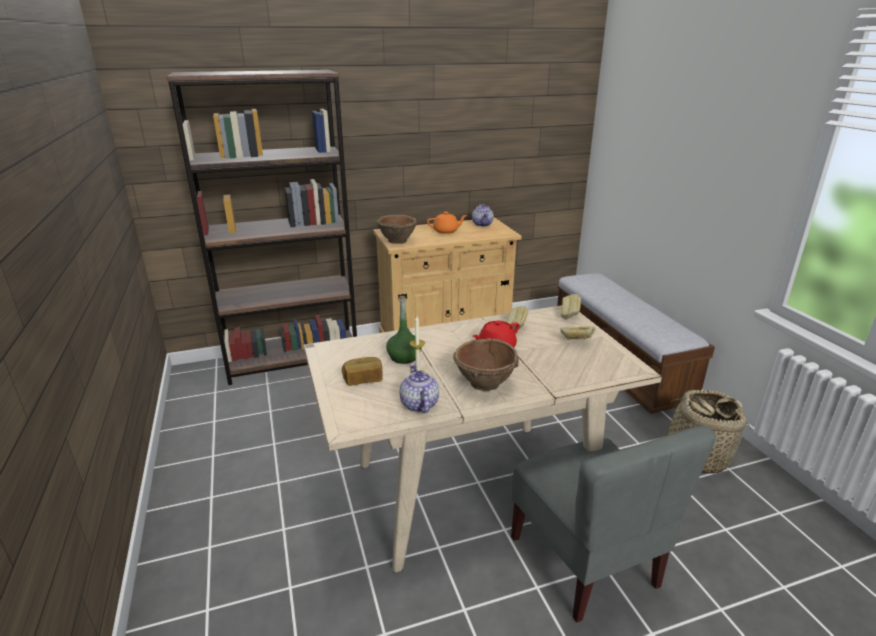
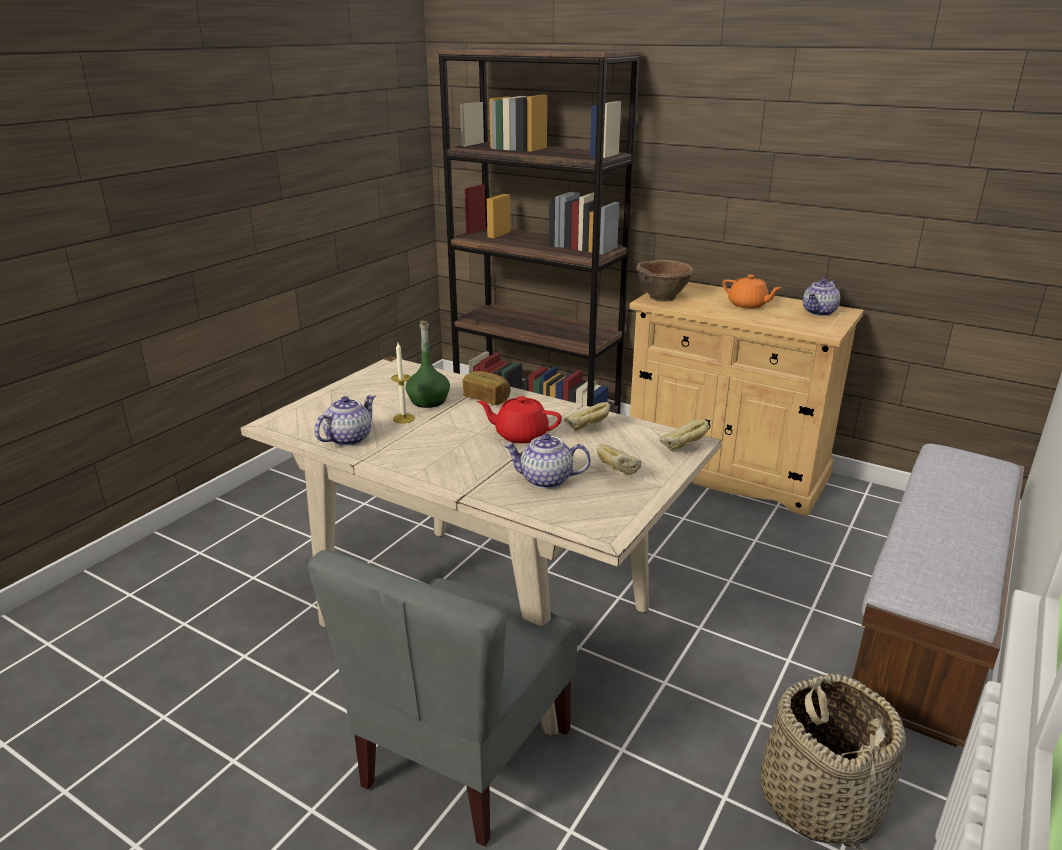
camera: 50 degrees right, 0 degrees up
(363, 379) = (361, 400): bread -> bread (487, 398)
(485, 383) = (432, 455): brown bowl -> none
(561, 362) = (545, 480): none -> teapot

